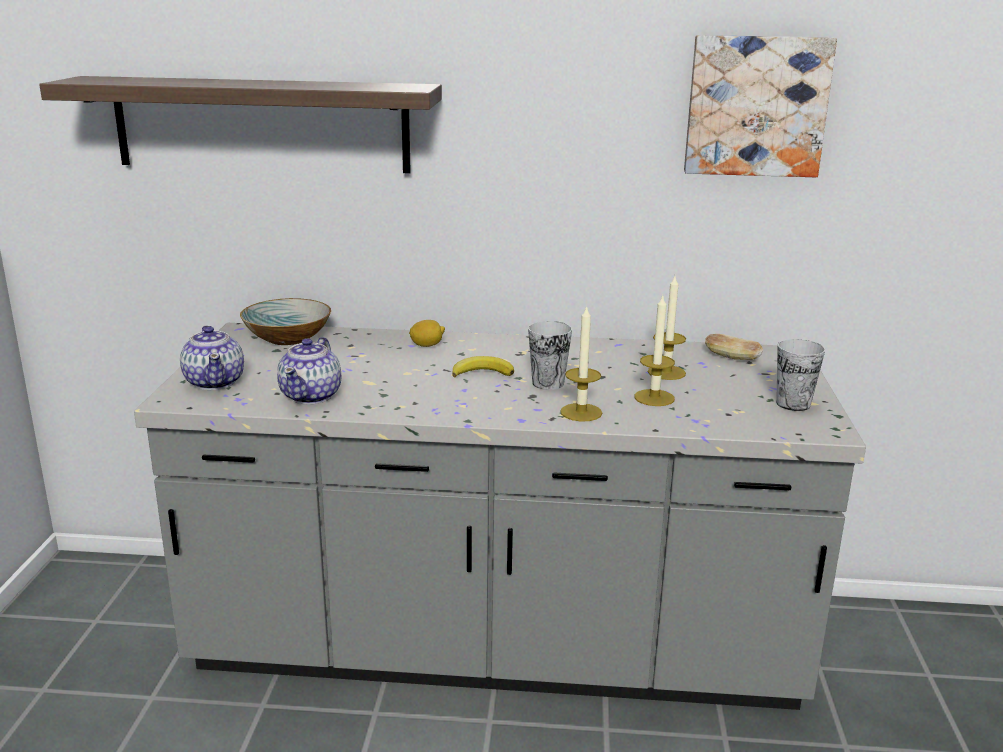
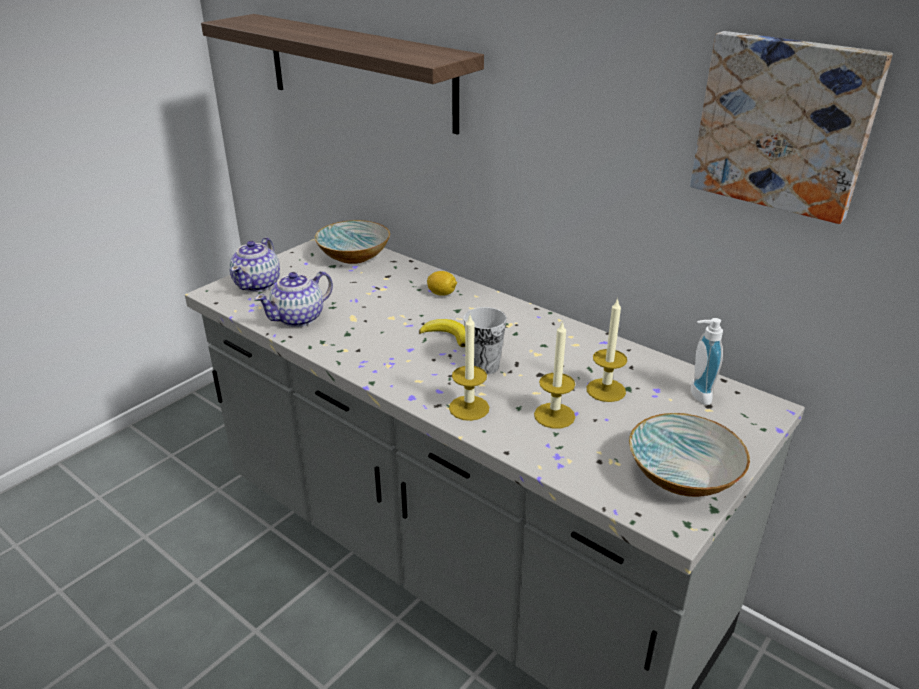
camera: 35 degrees right, 10 degrees up
(732, 358) = (696, 395): bread -> soap dispenser
(793, 404) = (683, 475): cup -> bowl

